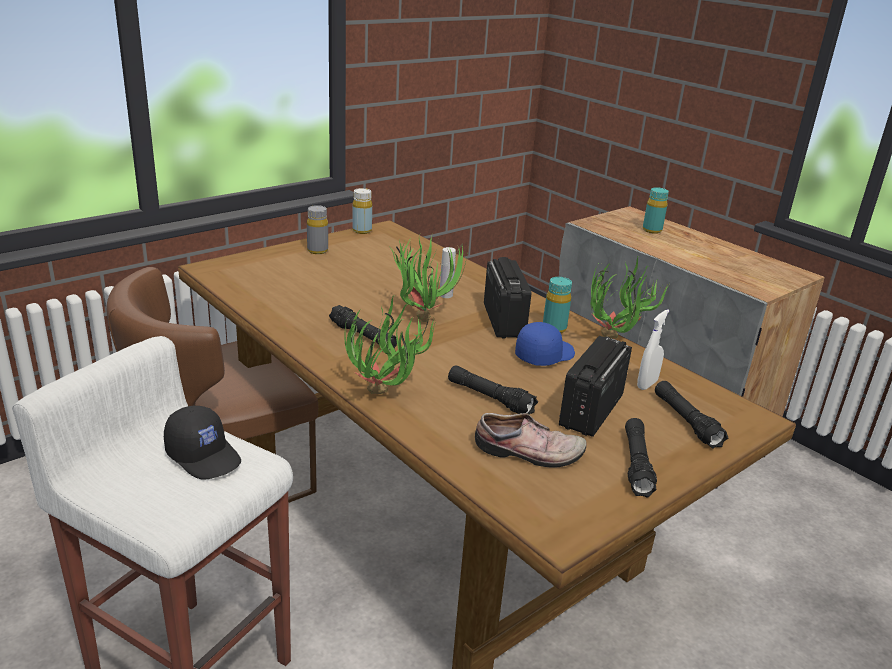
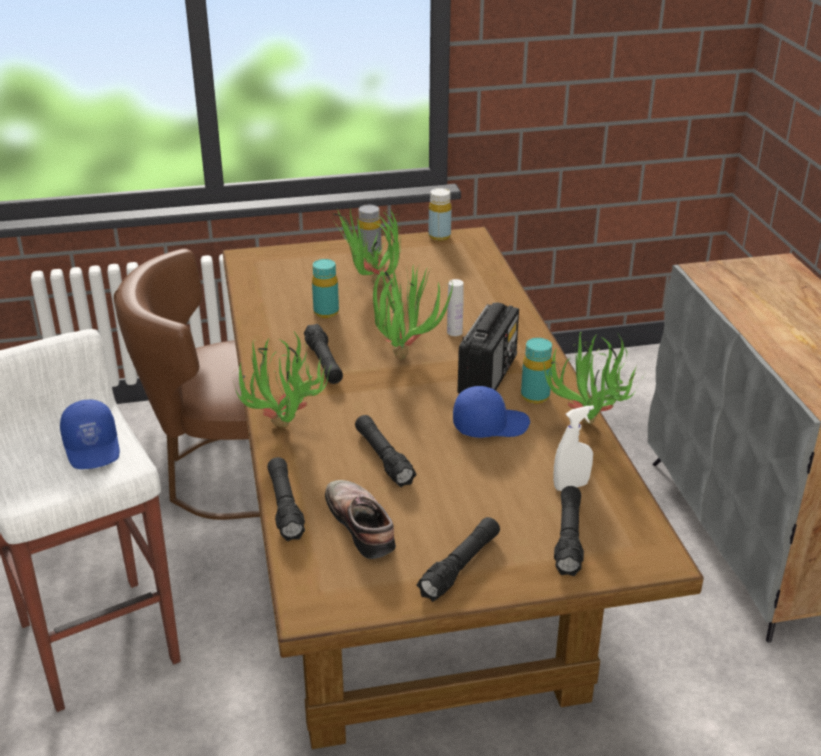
camera: 30 degrees right, 5 degrees up
(204, 455) = (93, 447): black cap -> blue cap
(345, 274) = (372, 287): none -> potted plant
(449, 457) = (285, 506): none -> black flashlight
(529, 453) = (364, 524): shoe -> shoe turned 150 degrees counterclockwise
(591, 411) = (474, 499): radio -> none
(652, 230) = (779, 293): turquoise bottle -> turquoise bottle (326, 312)

